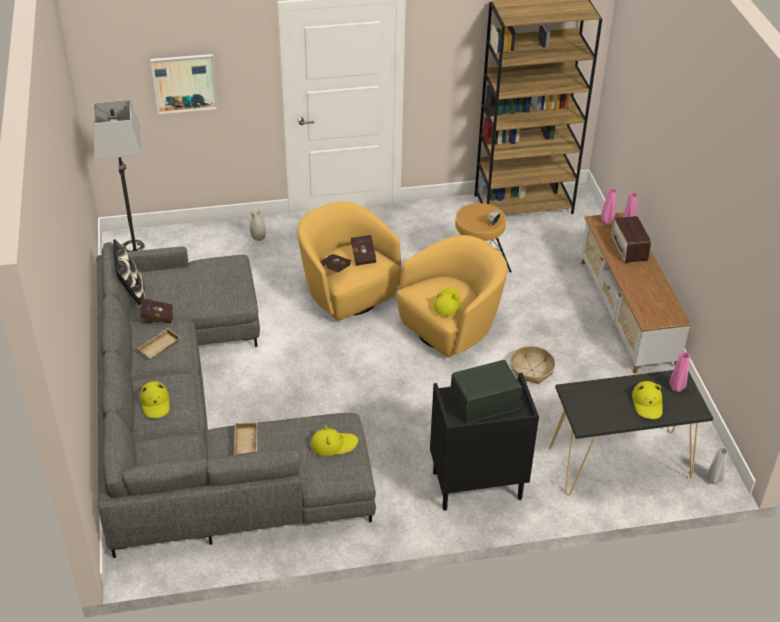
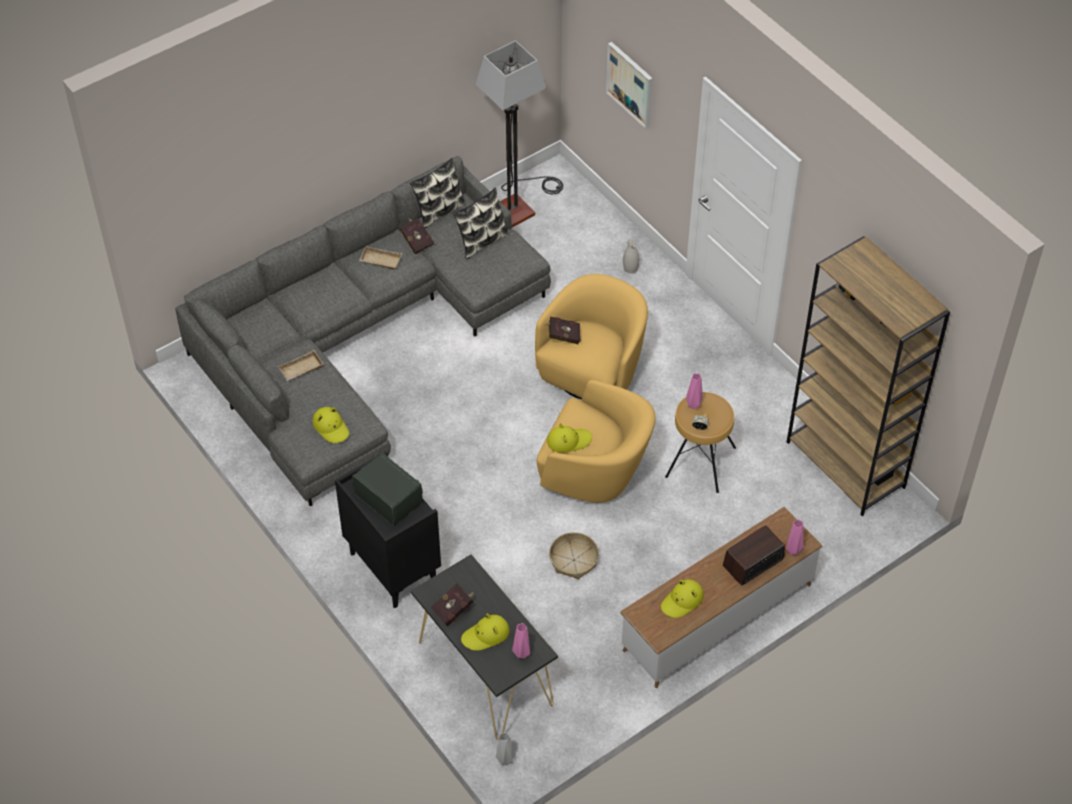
camera: 65 degrees right, 10 degrees up
(155, 403) = (313, 290): yellow hat -> yellow hat (682, 601)
(192, 279) = (481, 241): none -> pillow
(363, 255) = (599, 349): red book -> red book (454, 609)
(606, 221) = (788, 529): pink vase -> pink vase (693, 404)

